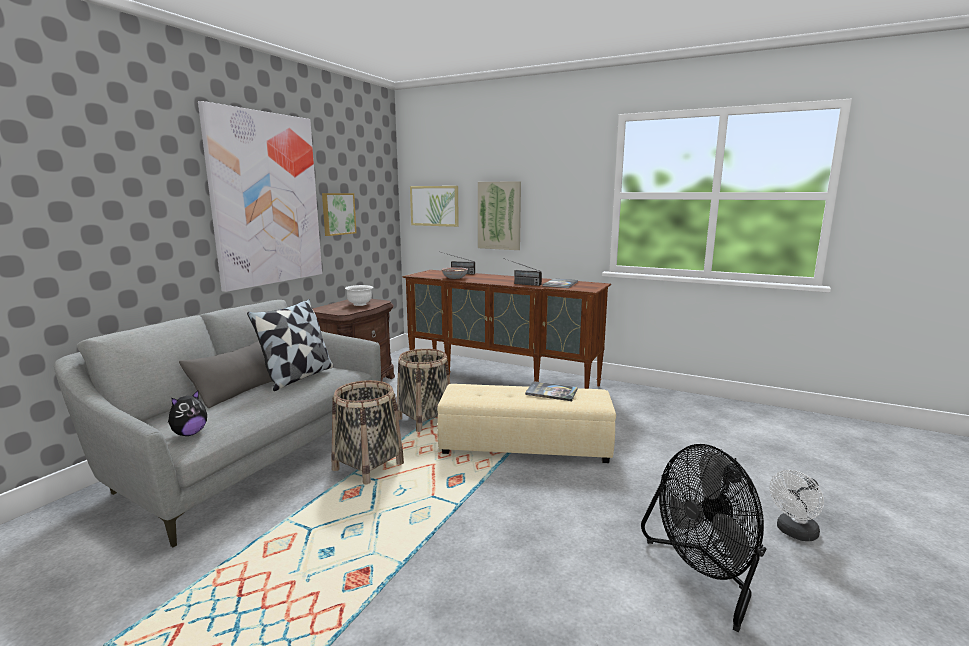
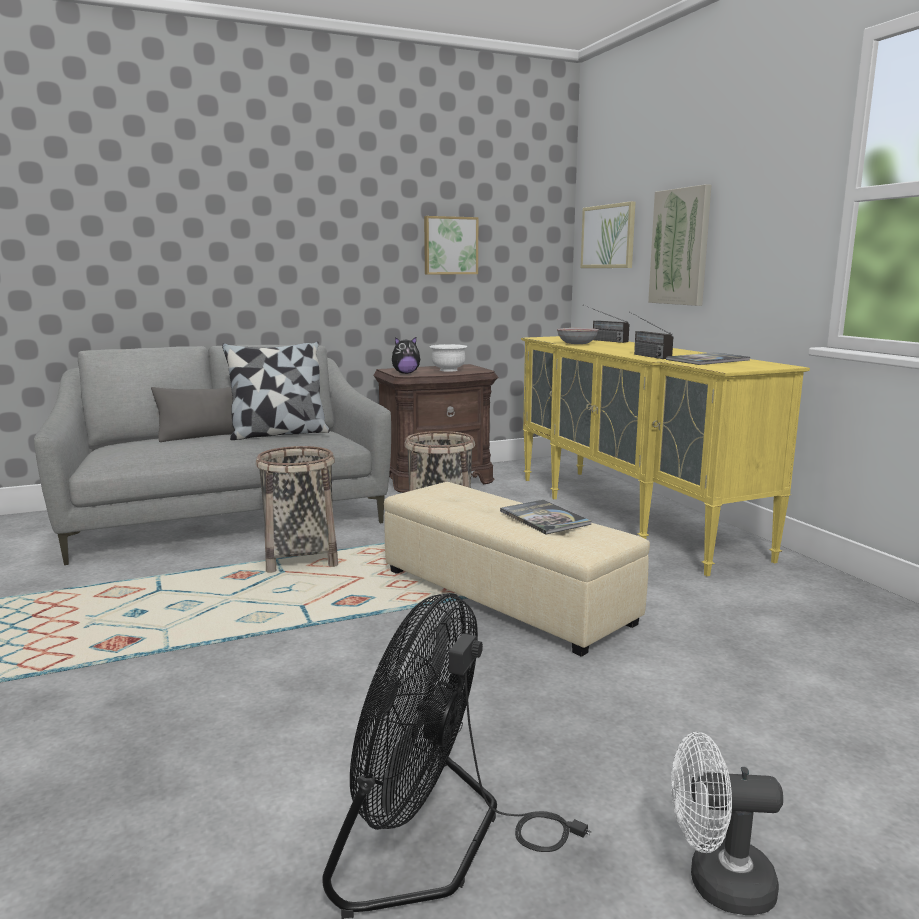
camera: 40 degrees right, 0 degrees up
(189, 433) = (109, 457): plush toy -> plush toy (405, 373)
(266, 199) = (334, 222): picture -> none
(501, 378) = (629, 515): brown cabinet -> yellow cabinet

